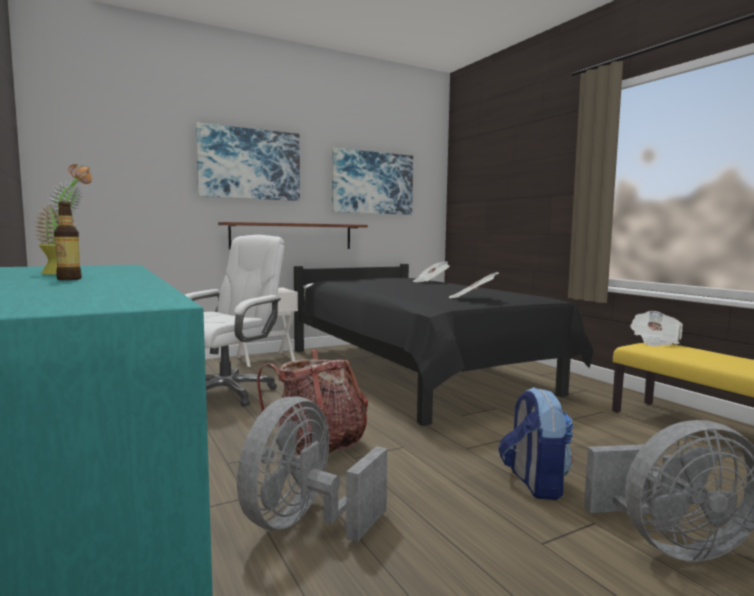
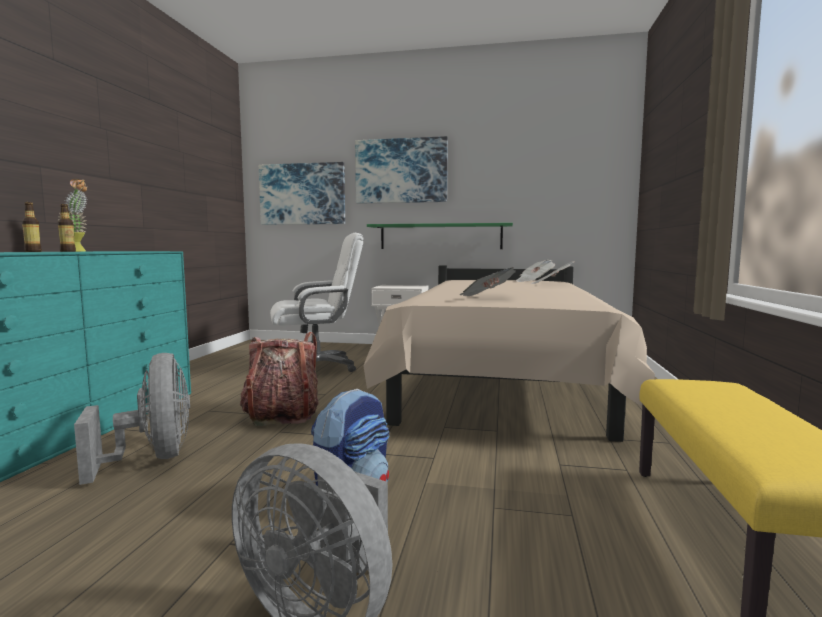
camera: 40 degrees right, 0 degrees up
(94, 275) = (68, 251): none -> bottle
(292, 236) = (440, 236): brown shelf -> green shelf
(305, 523) = (153, 458): grey fan -> grey fan turned 90 degrees clockwise
(372, 183) = (532, 177): picture -> picture (302, 194)
(416, 372) = (501, 382): black bed -> beige bed
(655, 342) = (717, 382): newspaper -> newspaper (534, 281)

